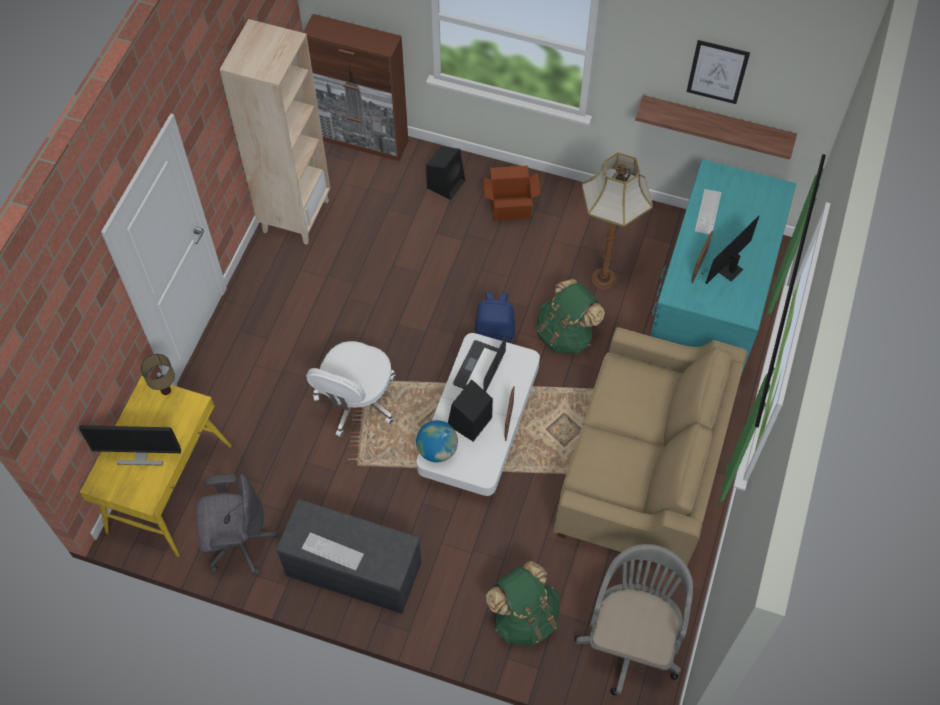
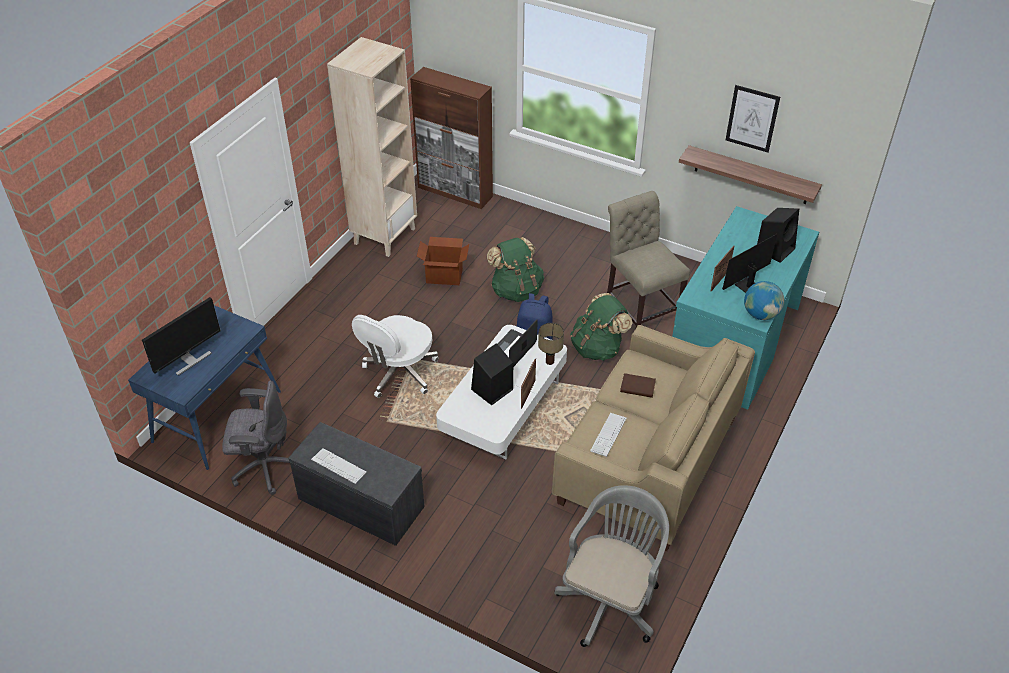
camera: 10 degrees right, 15 degrees down
(140, 456) = (189, 360): monitor -> monitor turned 60 degrees counterclockwise
(165, 391) = (227, 317): table lamp -> table lamp (549, 362)
(169, 487) = (217, 416): yellow desk -> blue desk
(437, 450) = (457, 407): globe -> globe (760, 314)
(446, 183) = (517, 228): black speaker -> black speaker (775, 249)
(510, 208) = (568, 251): cardboard box -> cardboard box (444, 275)
(524, 617) = (510, 566): green backpack -> green backpack (516, 290)
(602, 278) = (640, 311): floor lamp -> beige chair
(627, 403) = (637, 387): none -> brown book
(708, 212) = (735, 243): keyboard -> keyboard (608, 435)

